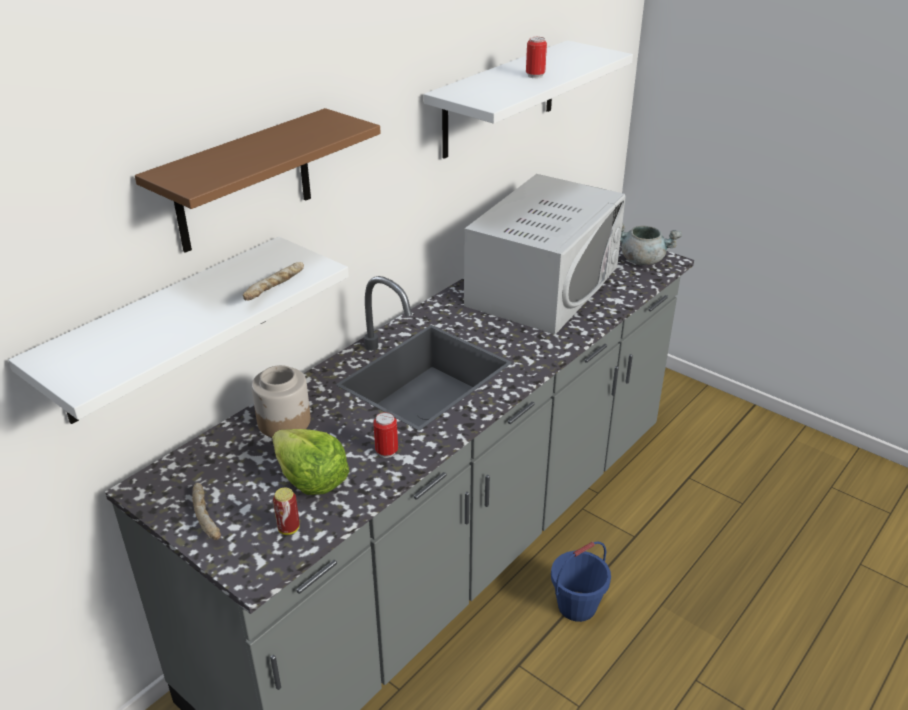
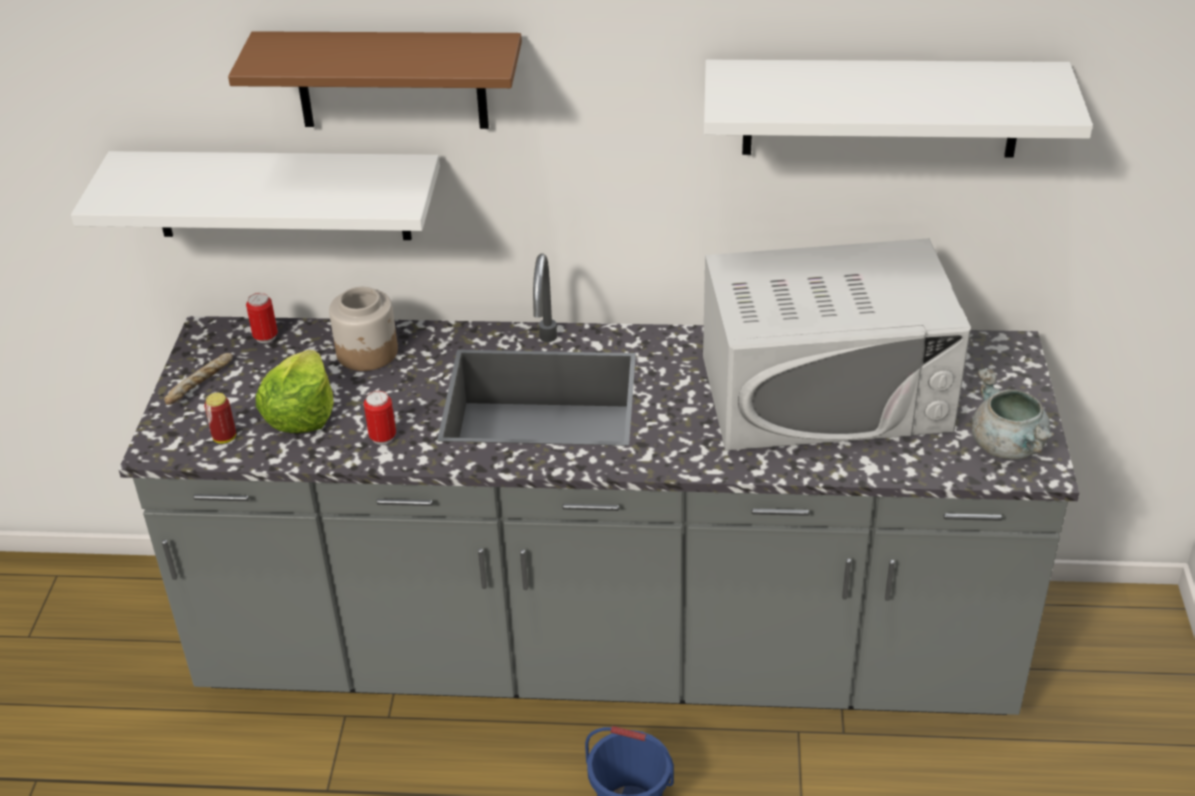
camera: 55 degrees right, 5 degrees up
(276, 289) = (333, 204): bread -> none
(535, 76) = (875, 96): can -> can (265, 337)

